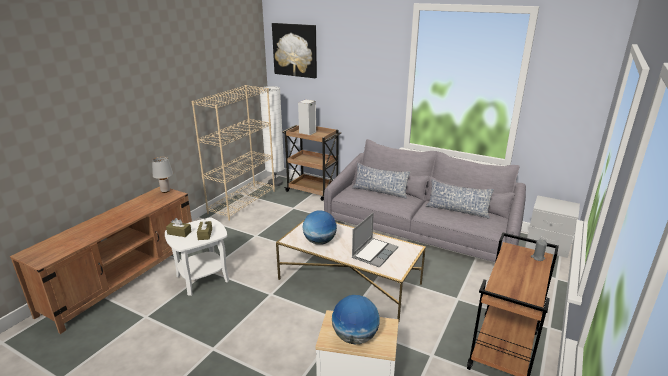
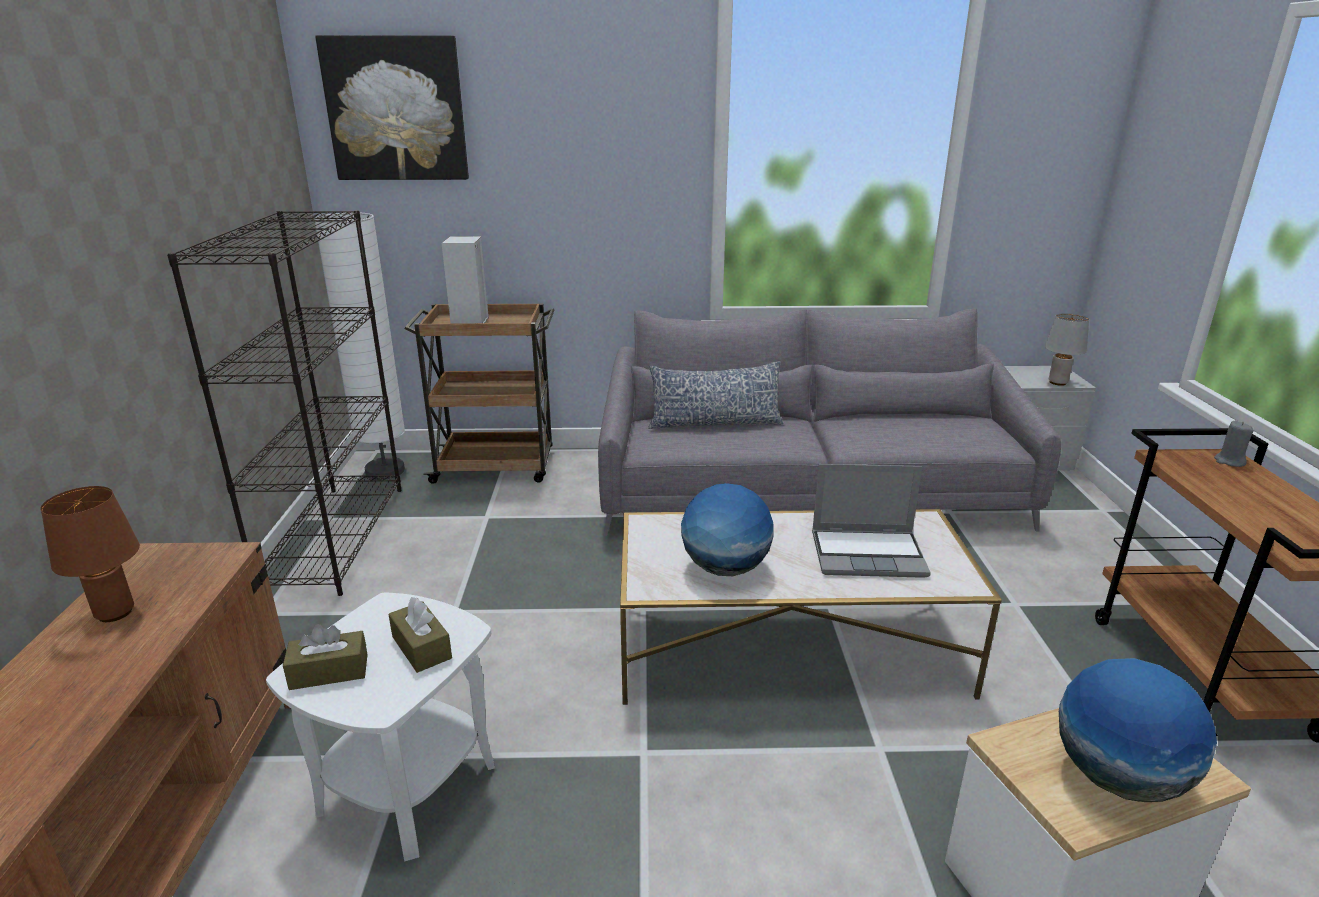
camera: 30 degrees left, 0 degrees up
(142, 202) = (116, 612): none -> brown table lamp
(165, 191) = (171, 554): grey table lamp -> grey table lamp (1057, 382)
(242, 201) = (336, 536): beige bookcase -> black bookcase
(374, 253) = (869, 554): laptop -> laptop turned 90 degrees clockwise
(457, 210) = (900, 424): pillow -> none

